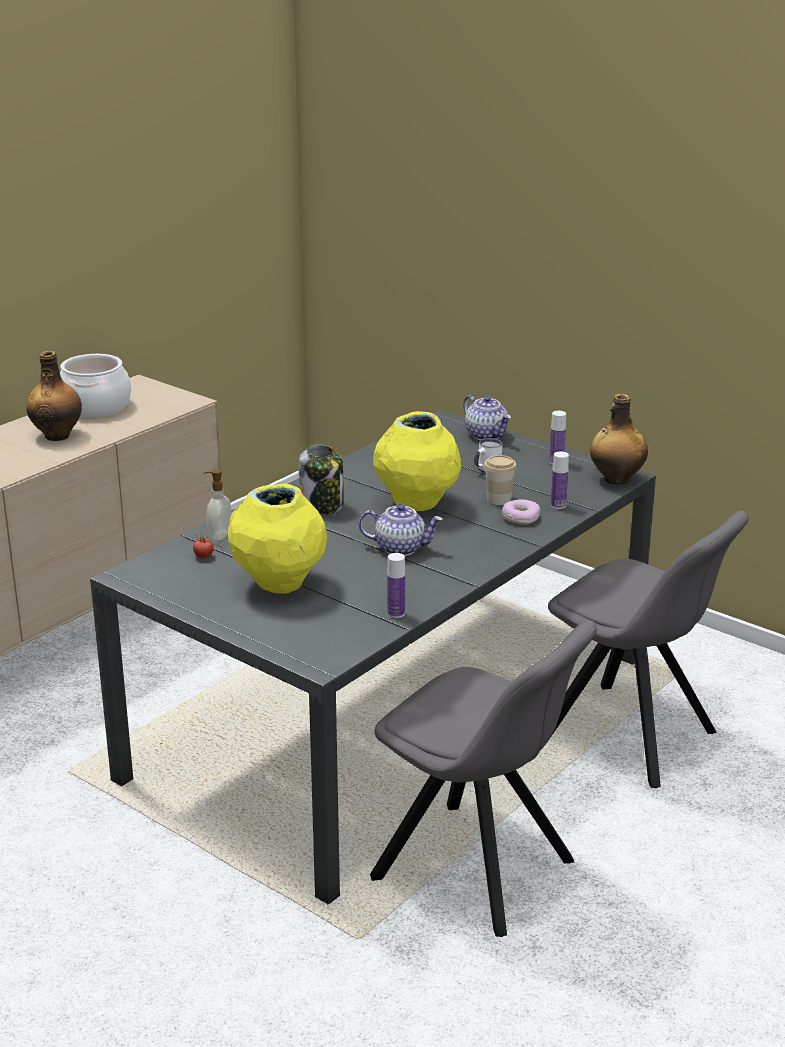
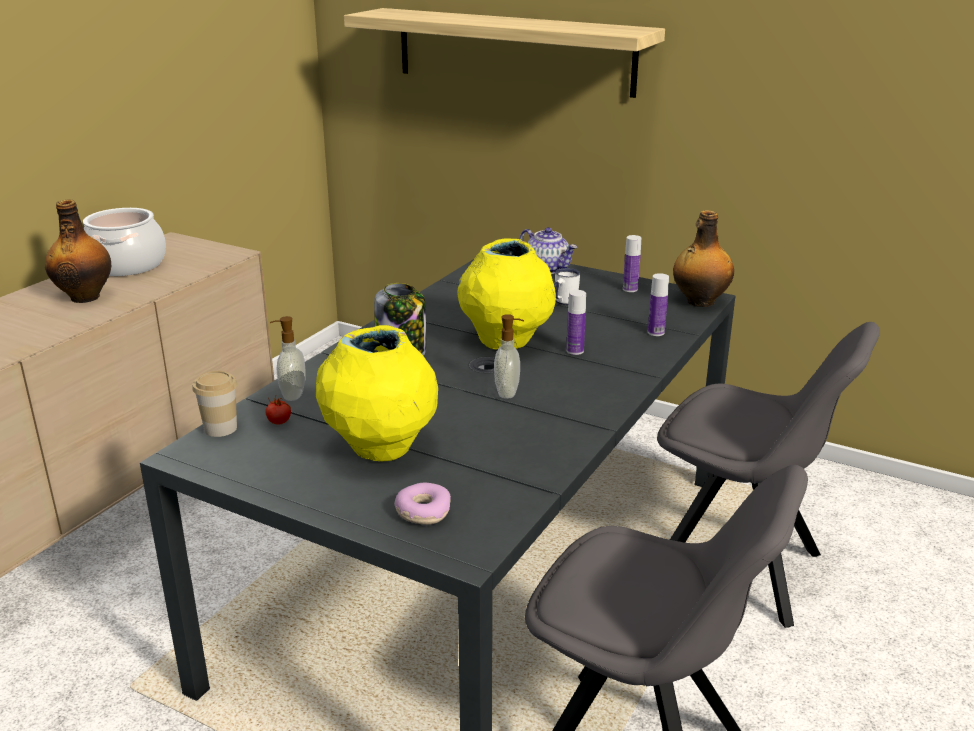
camera: 10 degrees left, 0 degrees up
(396, 613) = (535, 474): bottle -> bottle (575, 351)
(401, 548) = (508, 392): teapot -> soap dispenser
(480, 214) = (513, 51): none -> shelf
(499, 499) = (591, 331): cup -> cup (220, 428)
(520, 518) = (623, 348): donut -> donut (423, 511)

